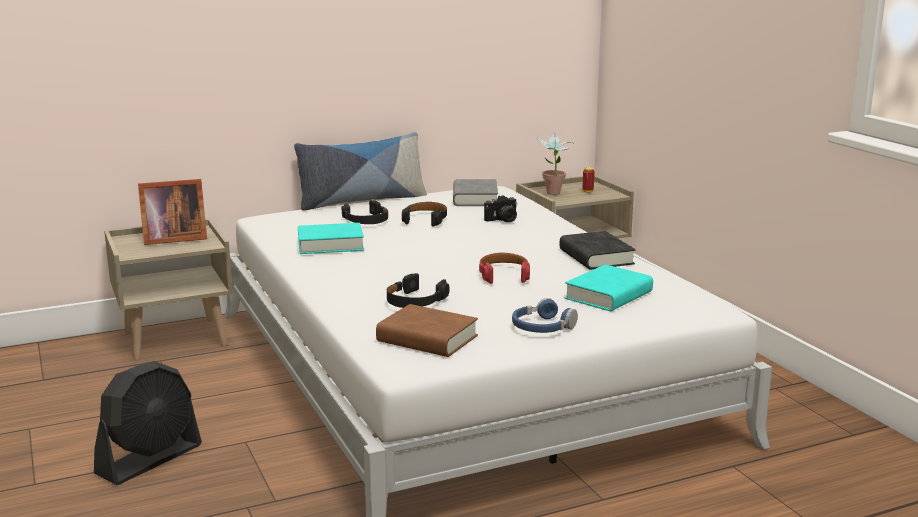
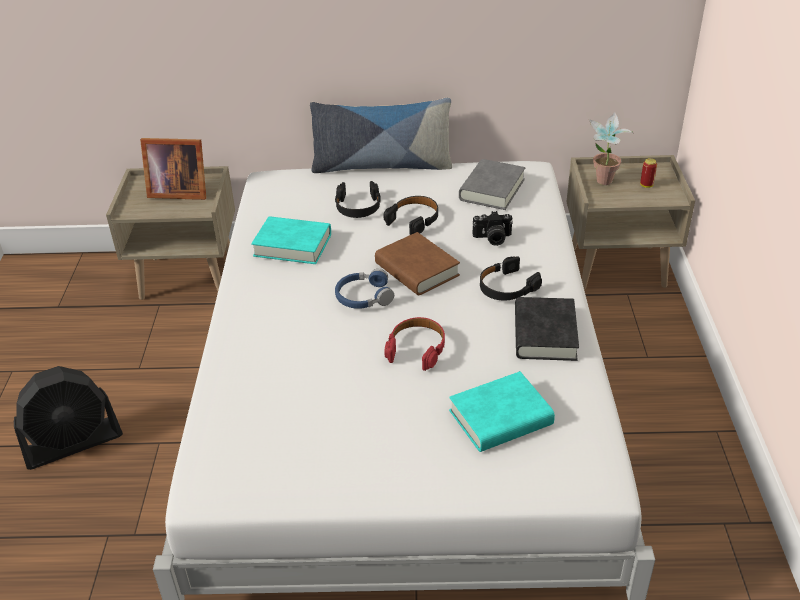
camera: 25 degrees right, 20 degrees up
(414, 301) = (295, 375): black headphones -> black headphones (506, 287)
(427, 339) = (259, 448): brown book -> brown book (417, 270)
(542, 327) = (385, 461): blue headphones -> blue headphones (363, 297)

